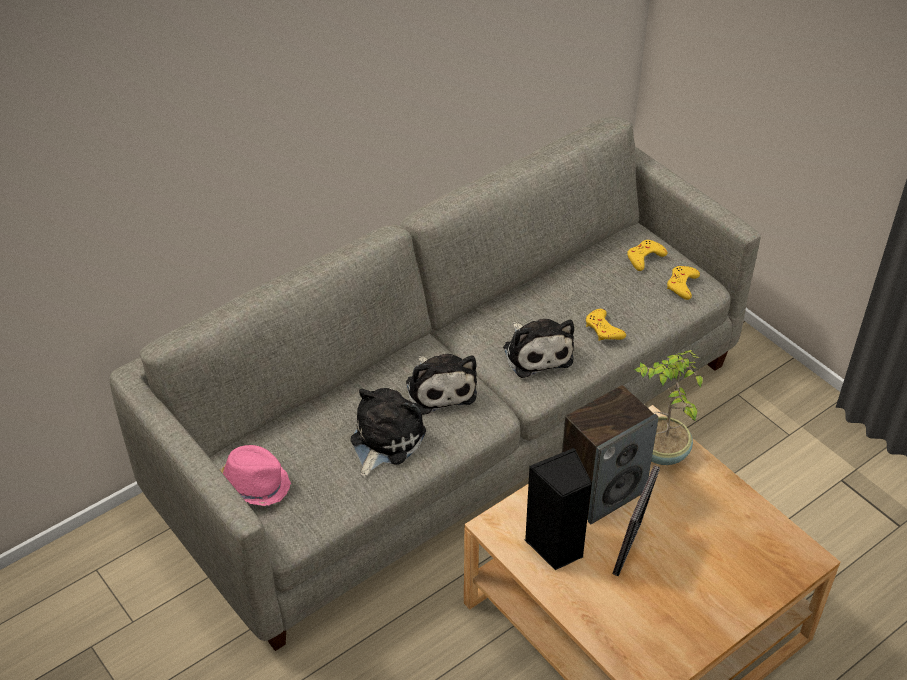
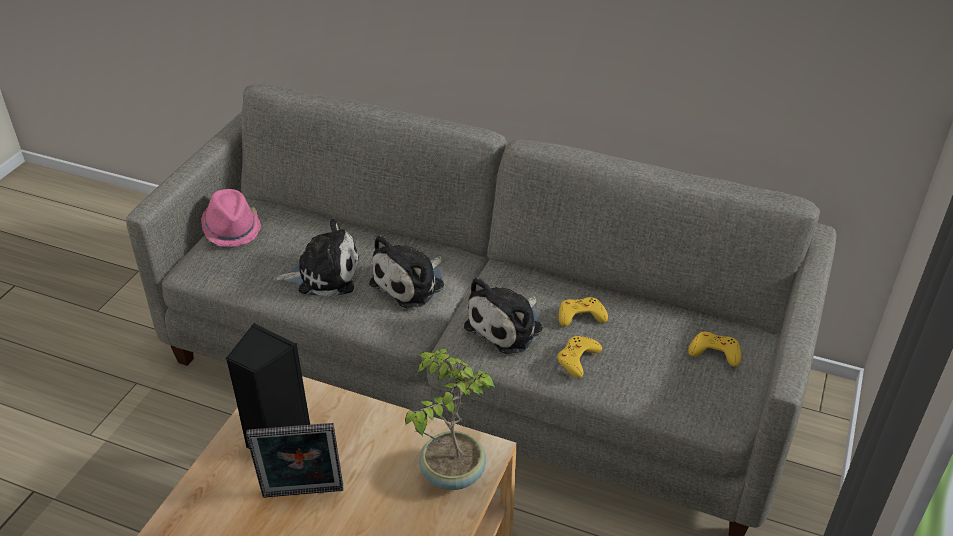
camera: 60 degrees right, 5 degrees down
(602, 490) = (368, 445): speaker -> none
(682, 285) = (704, 396): yellow game controller -> yellow game controller (581, 315)

